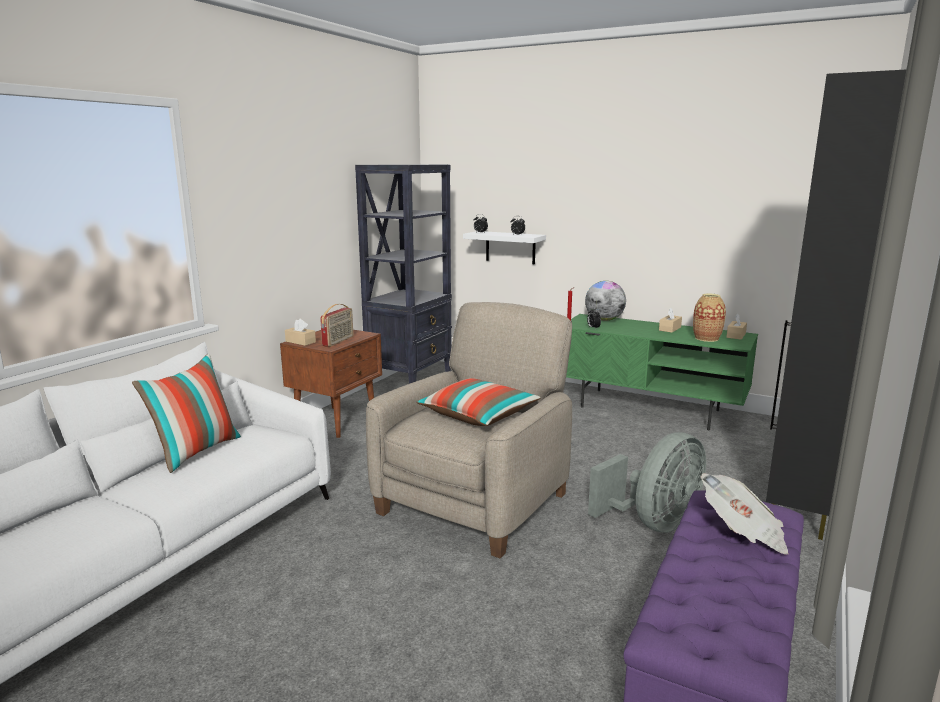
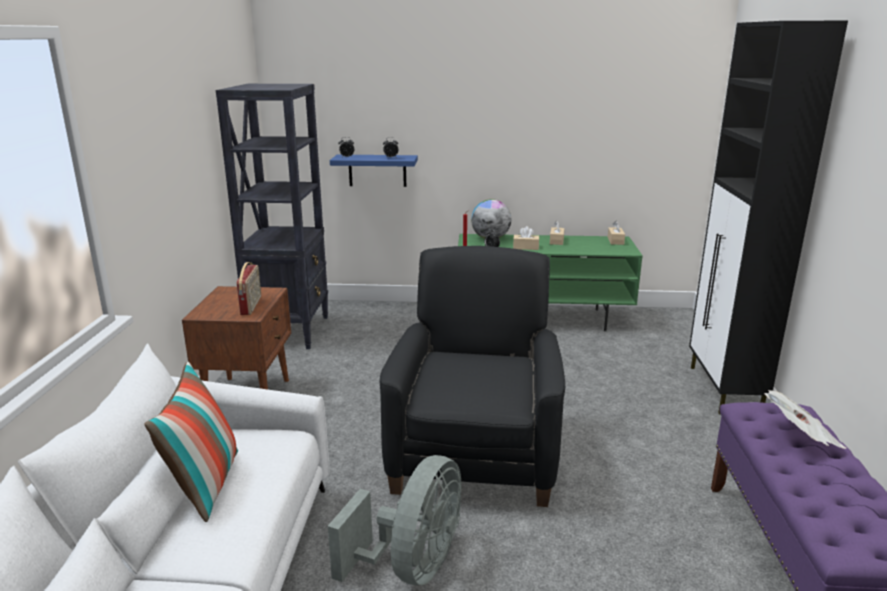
camera: 25 degrees left, 5 degrees up
(300, 342) = (206, 314): beige tissue box -> beige tissue box (525, 247)
(475, 502) = (475, 454): beige armchair -> black armchair
(478, 416) = (486, 370): pillow -> none
(510, 247) = (377, 170): white shelf -> blue shelf
(654, 523) = (638, 434): grey fan -> grey fan (412, 566)
(706, 338) = (597, 247): vase -> none

